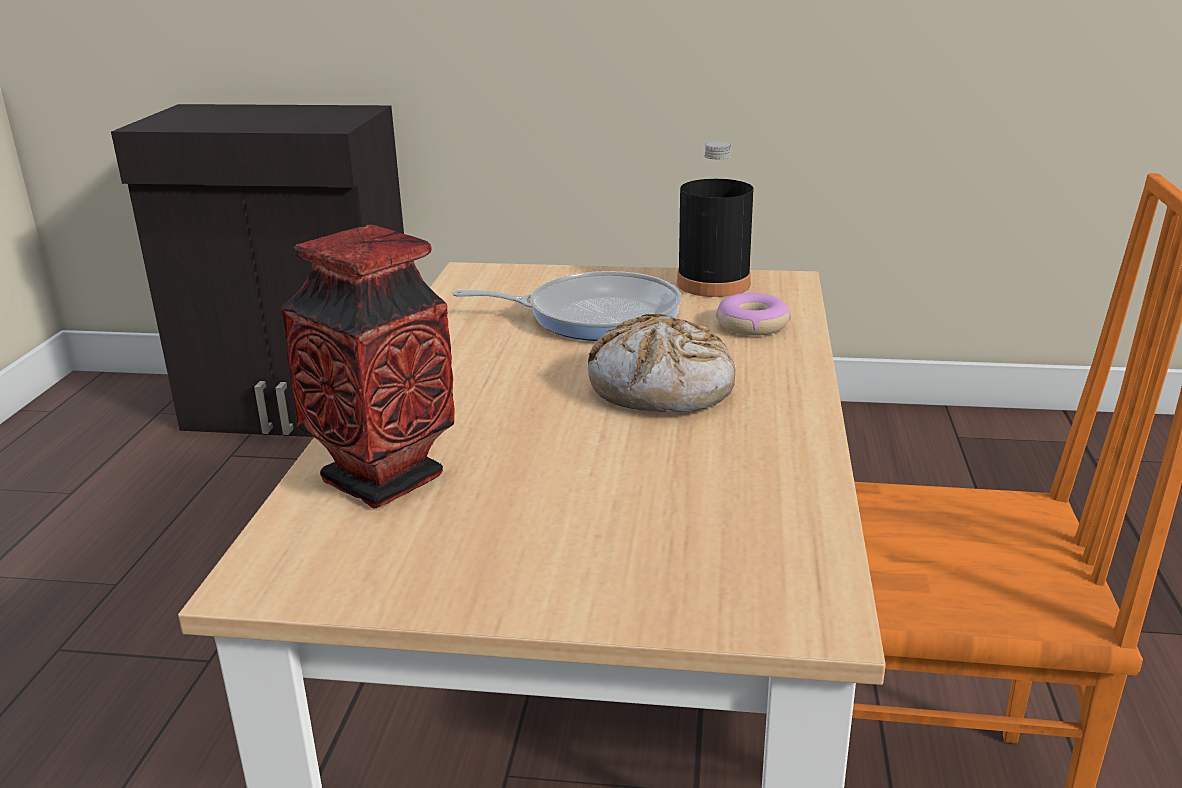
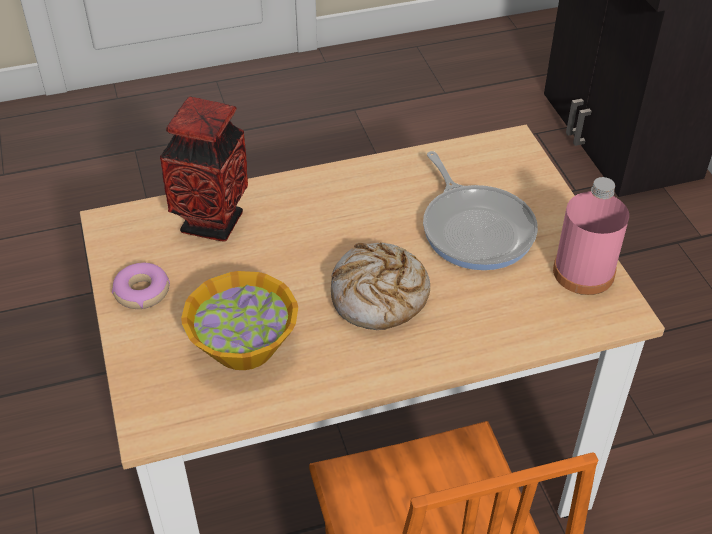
camera: 65 degrees right, 20 degrees up
(685, 499) = (243, 346): none -> bowl
(713, 284) = (583, 272): black bottle -> pink bottle
(752, 325) = (514, 314): donut -> donut (142, 292)

